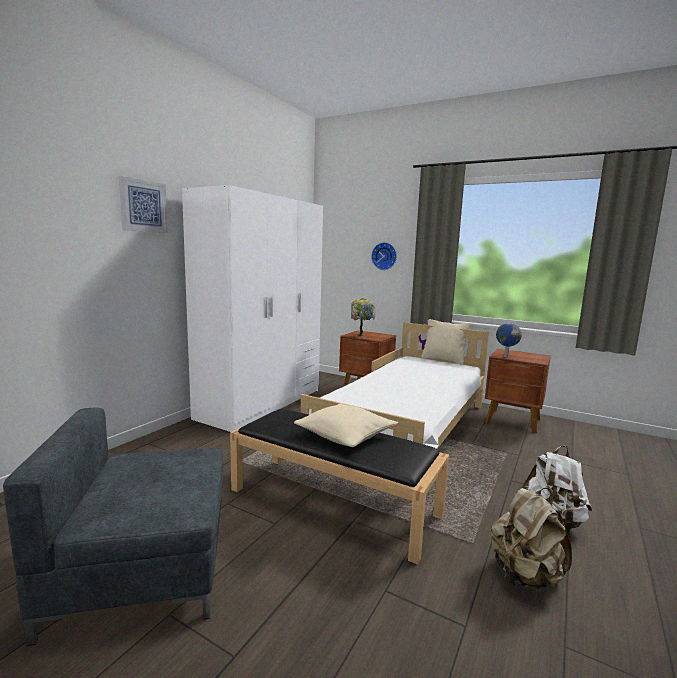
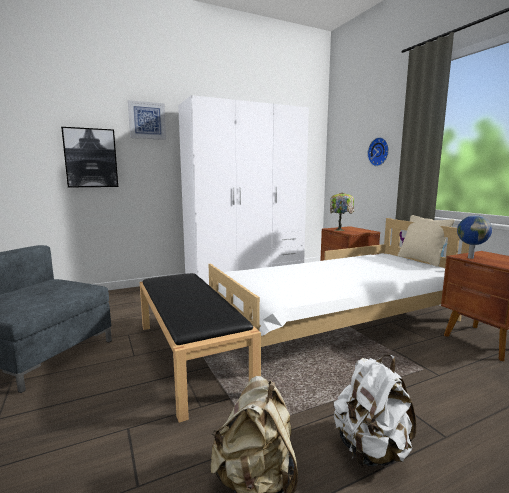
camera: 35 degrees right, 0 degrees up
(68, 259) = (91, 158): none -> picture
(345, 435) = (193, 297): beige pillow -> none

